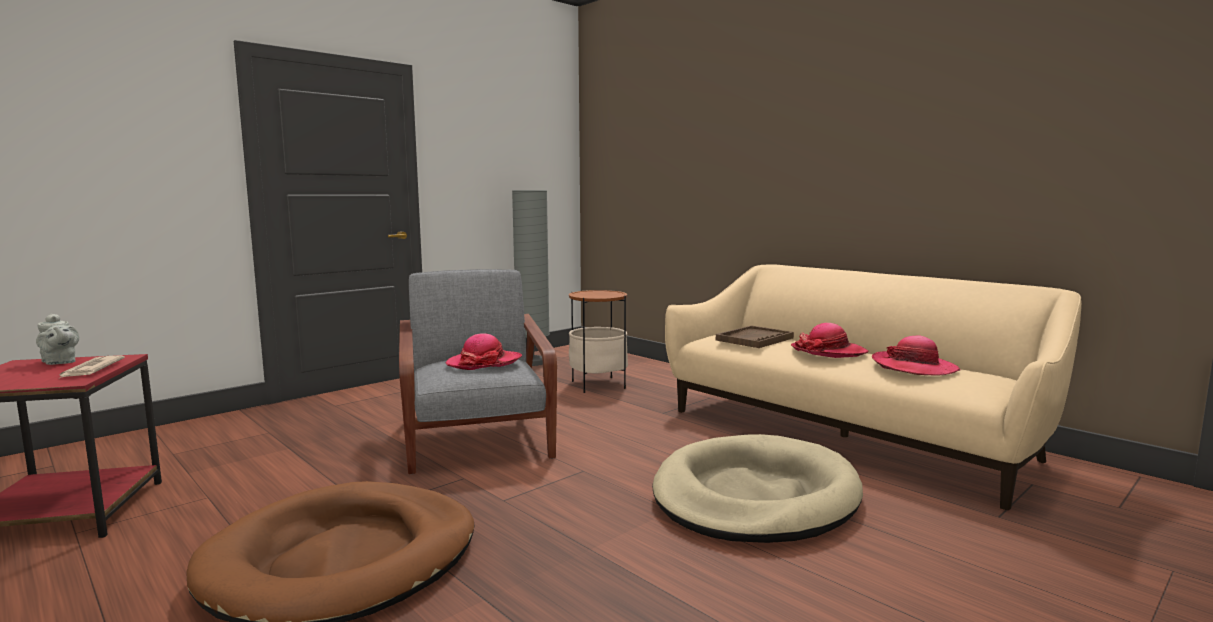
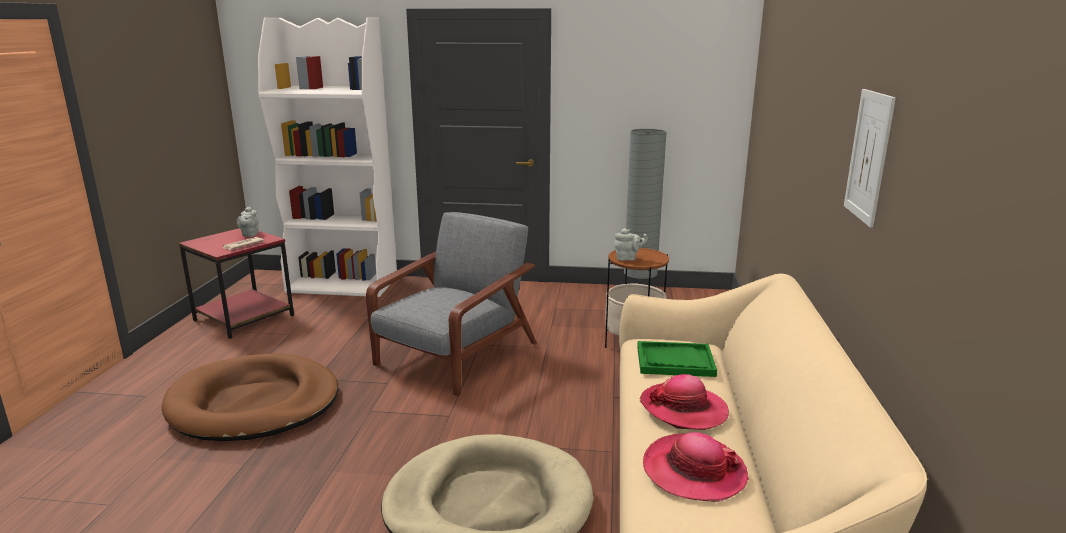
camera: 50 degrees right, 10 degrees up
(164, 438) = (343, 284): none -> white bookcase
(484, 363) = (444, 301): hat -> none
(596, 295) = (628, 258): none -> grey teapot
(754, 339) = (675, 361): brown tray -> green tray
(868, 144) = (868, 156): none -> picture

